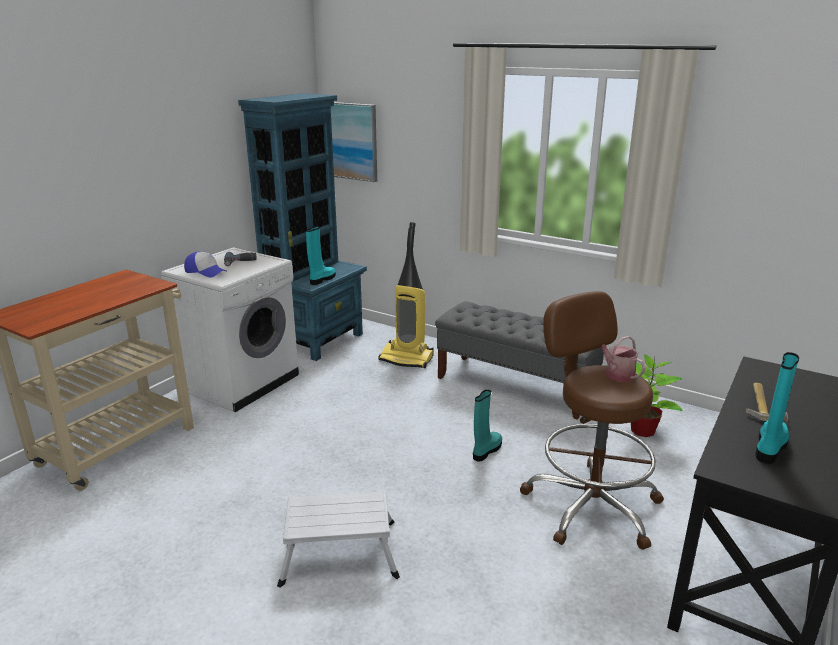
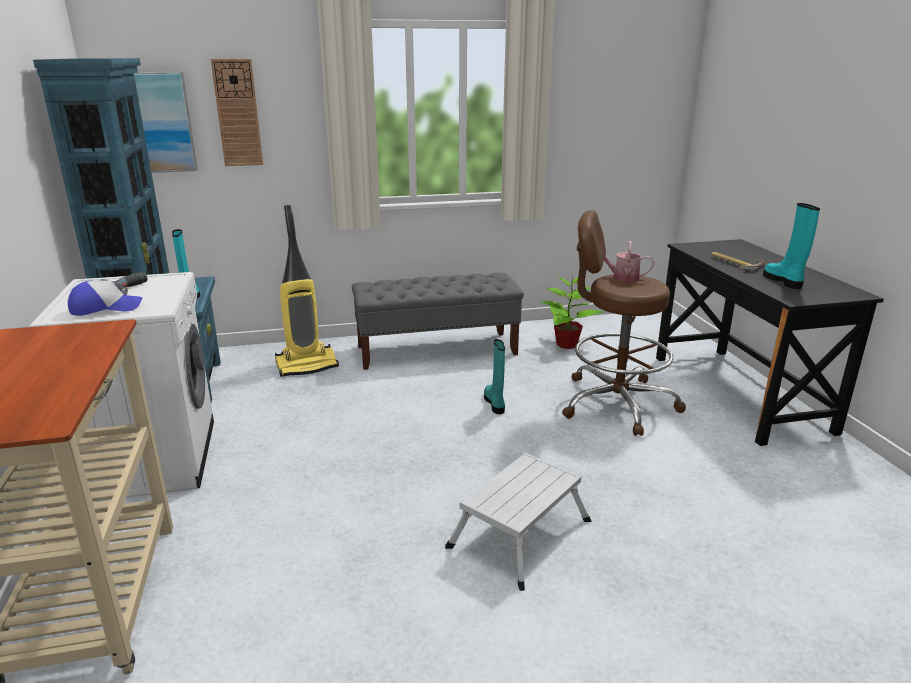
camera: 45 degrees left, 0 degrees up
(407, 141) = (238, 113): none -> wall clock

